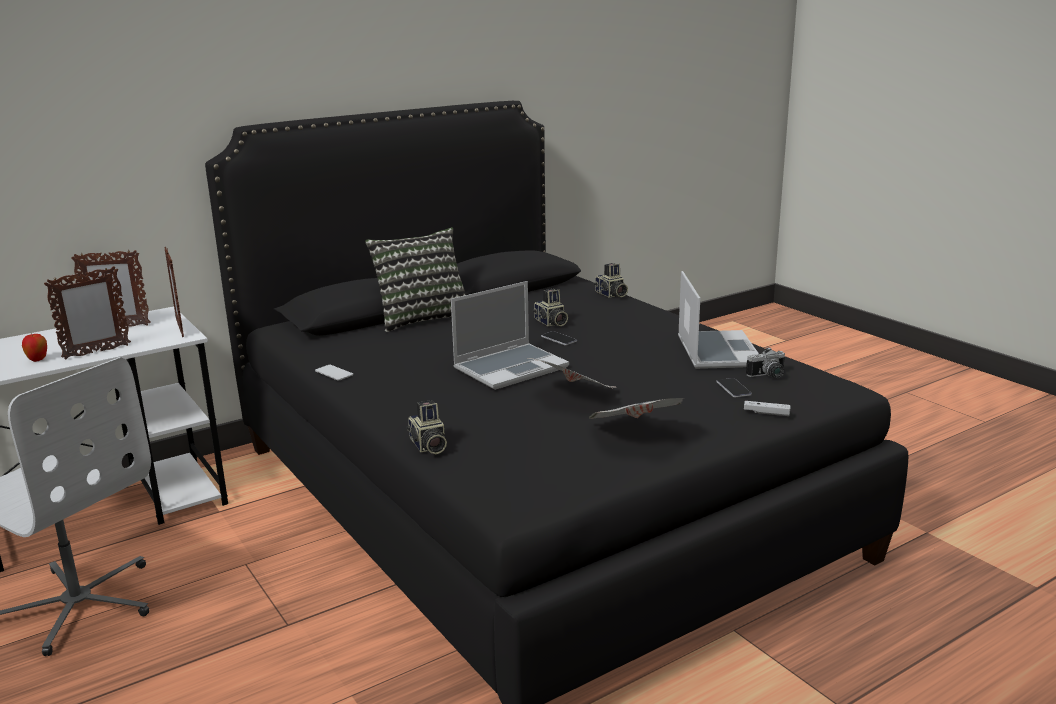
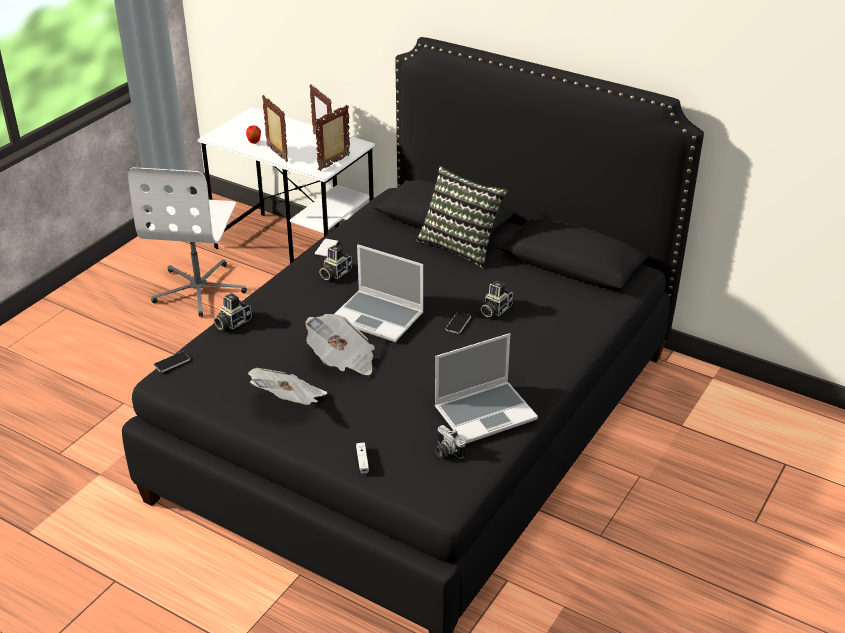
camera: 65 degrees right, 15 degrees up
(96, 352) = (277, 154): picture frame -> picture frame turned 150 degrees counterclockwise
(611, 294) = (596, 323): camera -> camera (334, 273)
(733, 388) = (404, 436): phone -> phone (172, 362)

